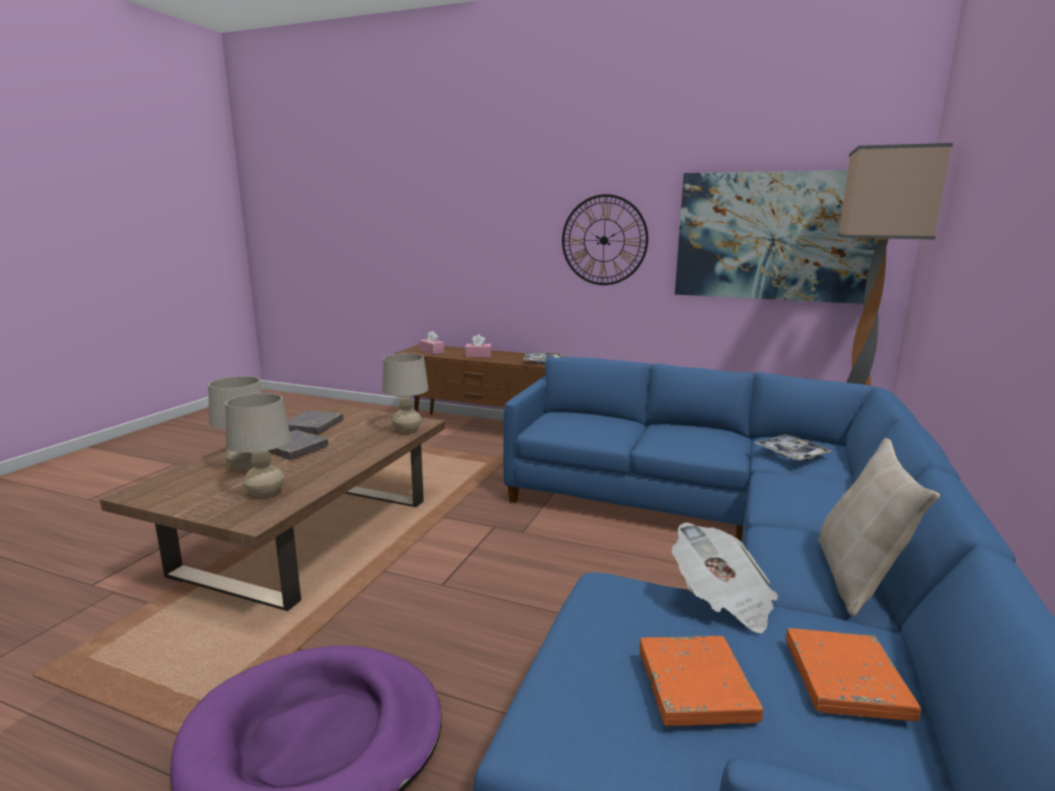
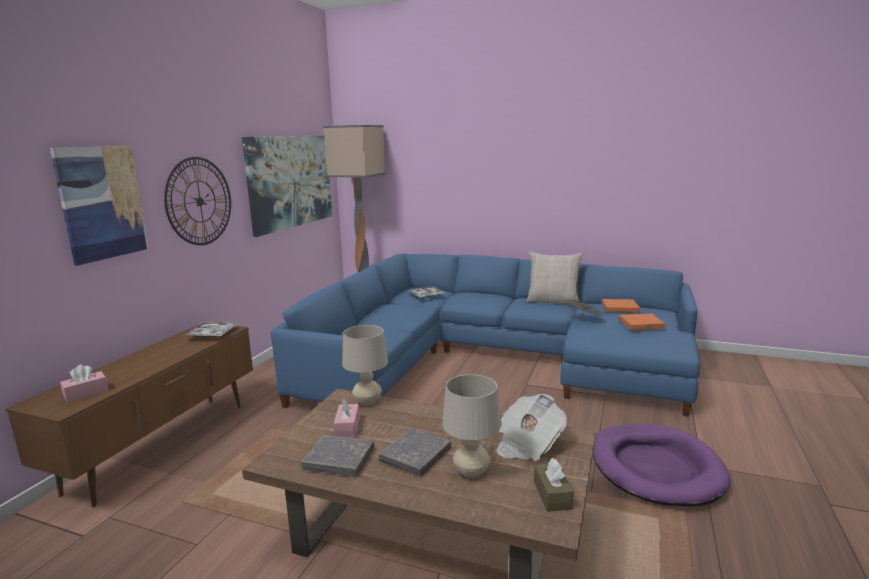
camera: 90 degrees left, 0 degrees up
(173, 496) = (552, 495): none -> brown tissue box
(265, 493) = (527, 444): beige table lamp -> newspaper
(478, 355) = (147, 364): pink tissue box -> pink tissue box (347, 427)
(506, 227) = (102, 203): none -> picture

